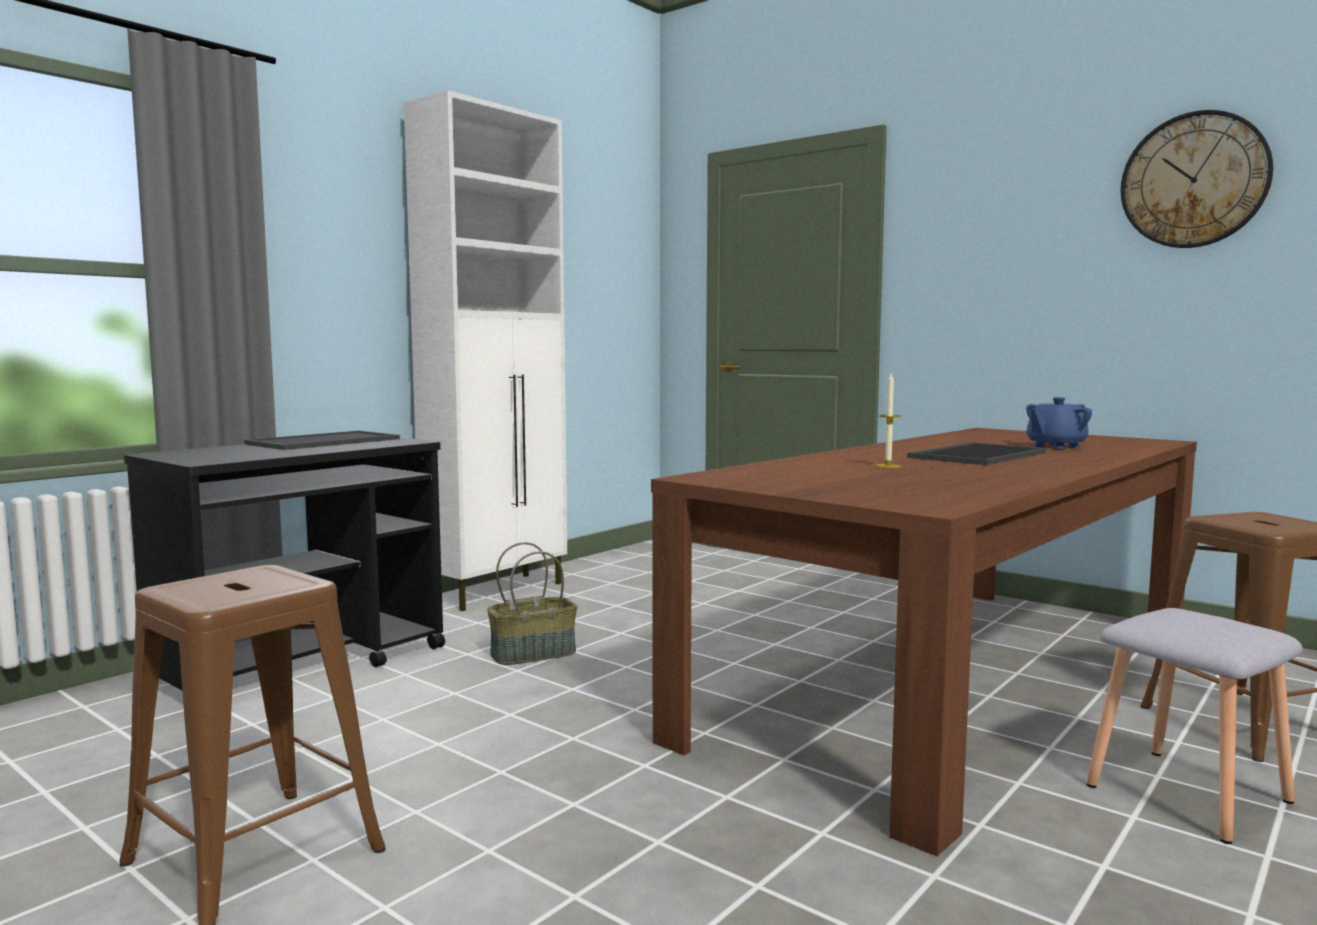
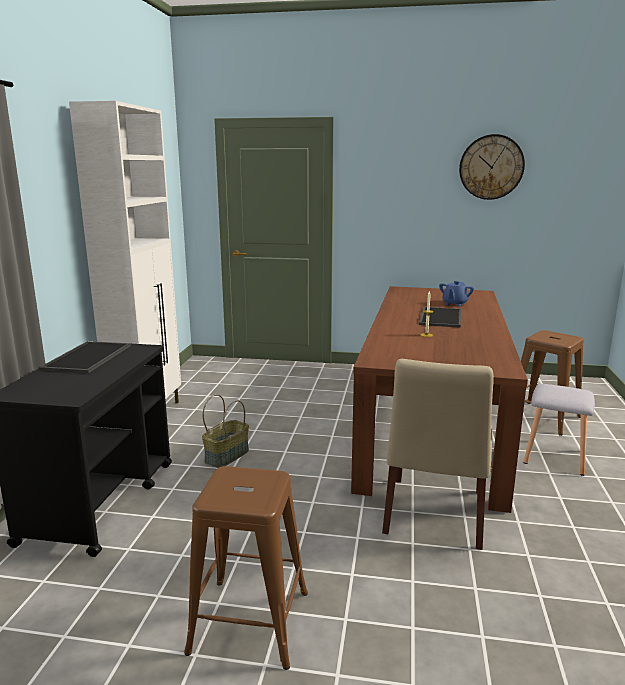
camera: 30 degrees left, 10 degrees up
(763, 812) = (434, 514): none -> beige chair

